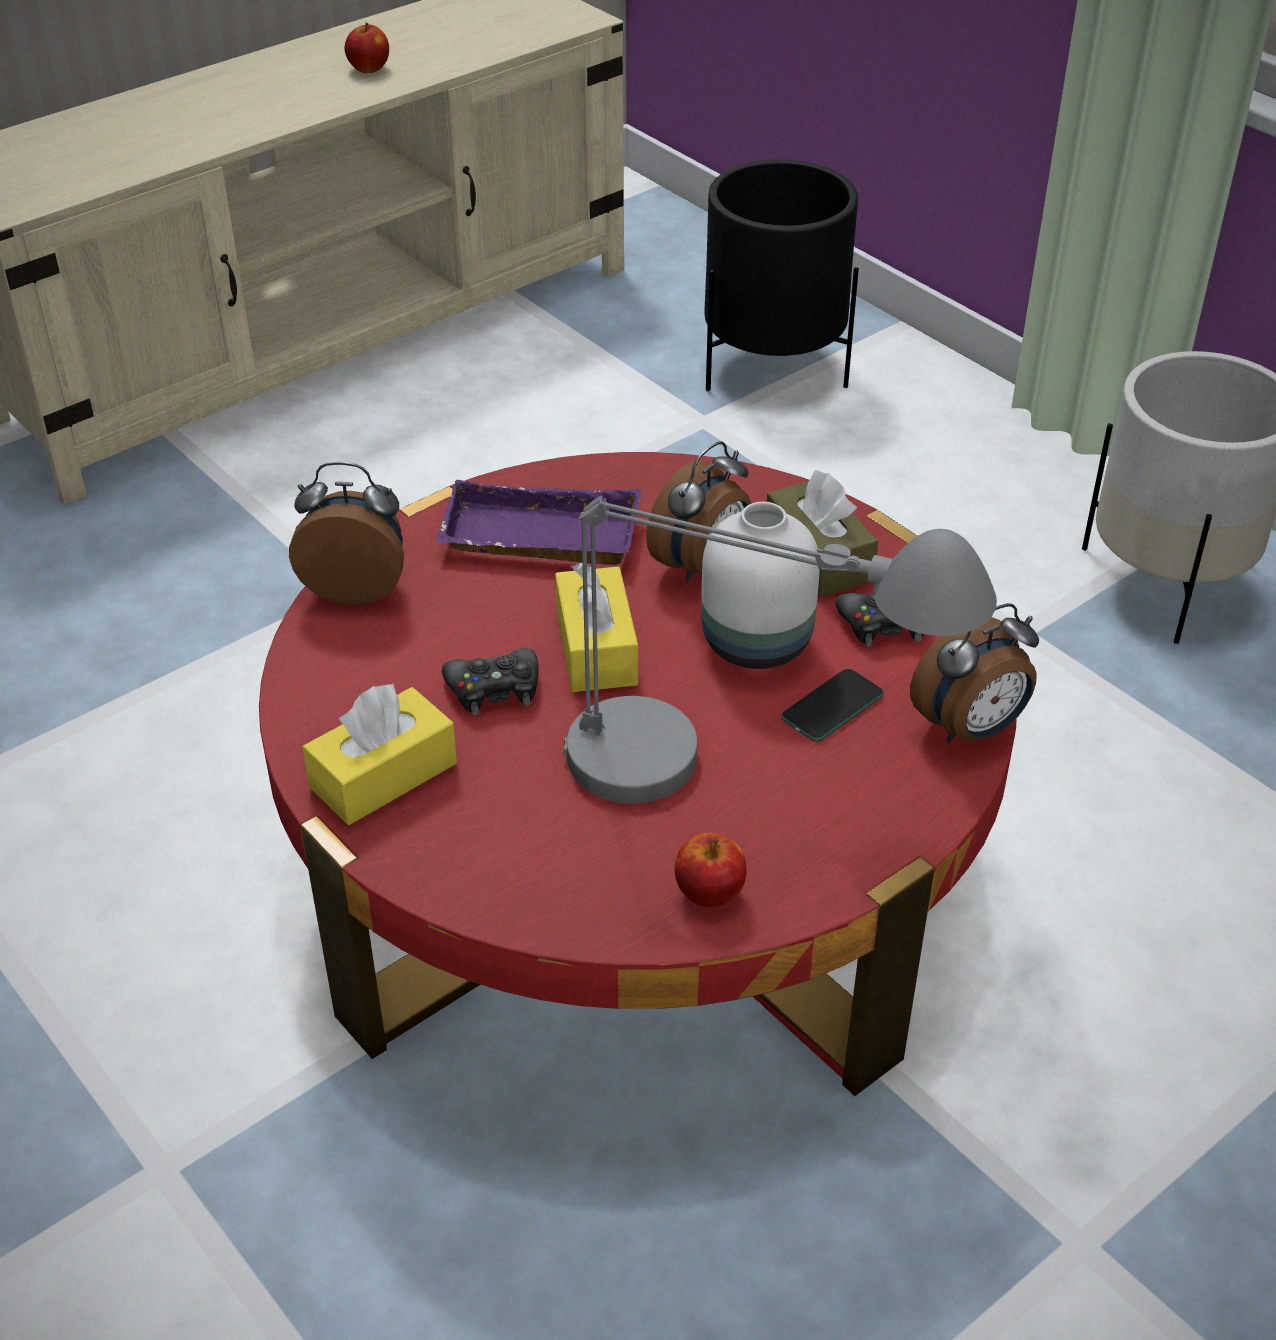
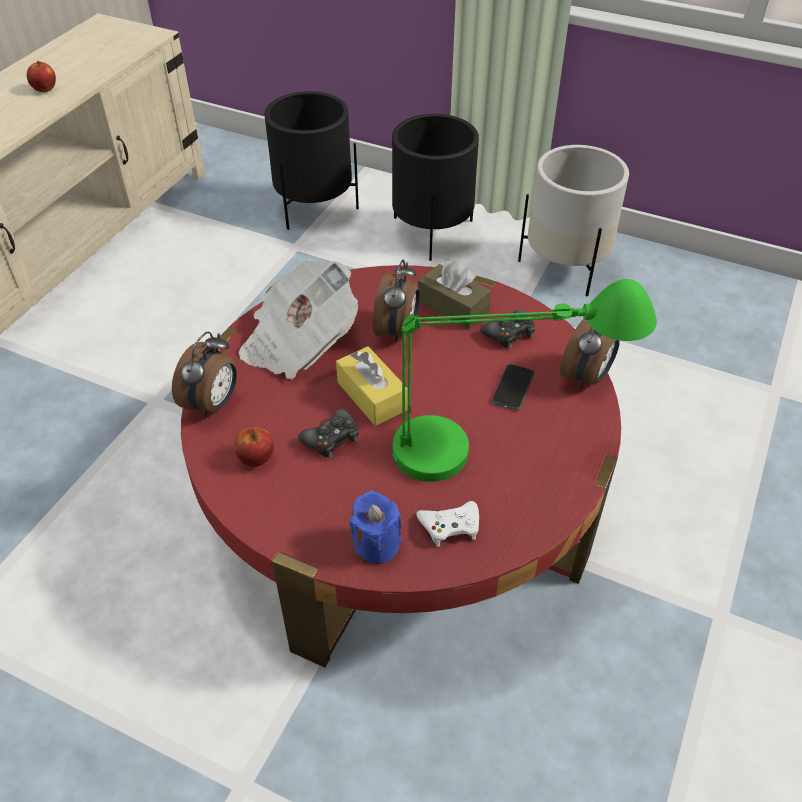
camera: 25 degrees left, 5 degrees up
(356, 586) = (213, 403): alarm clock -> alarm clock turned 135 degrees clockwise
(383, 775) = (302, 512): yellow tissue box -> none
(461, 856) = (376, 545): none -> blue candle
(537, 539) = (299, 343): purple tray -> newspaper
(590, 870) = (450, 526): none -> white game controller
(709, 893) = (519, 515): apple -> apple (256, 458)
(743, 786) = (498, 448): grey table lamp -> green table lamp
(753, 644) = (451, 366): white vase -> none
(954, 459) = (432, 232): none -> black planter

